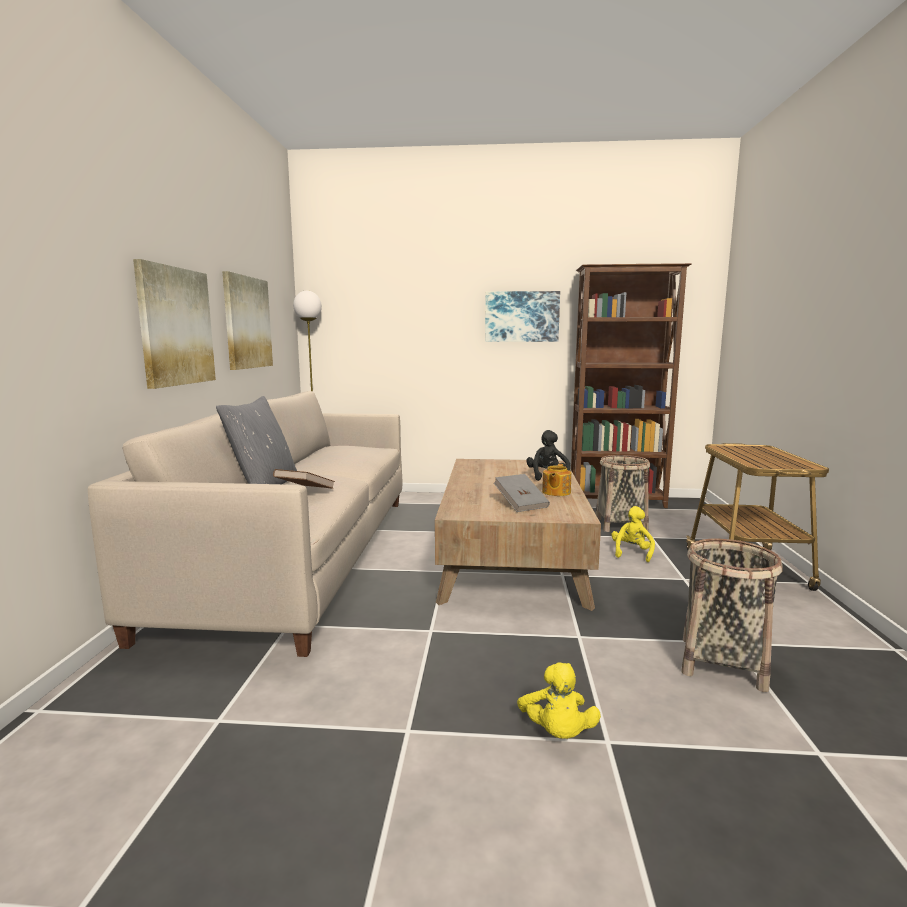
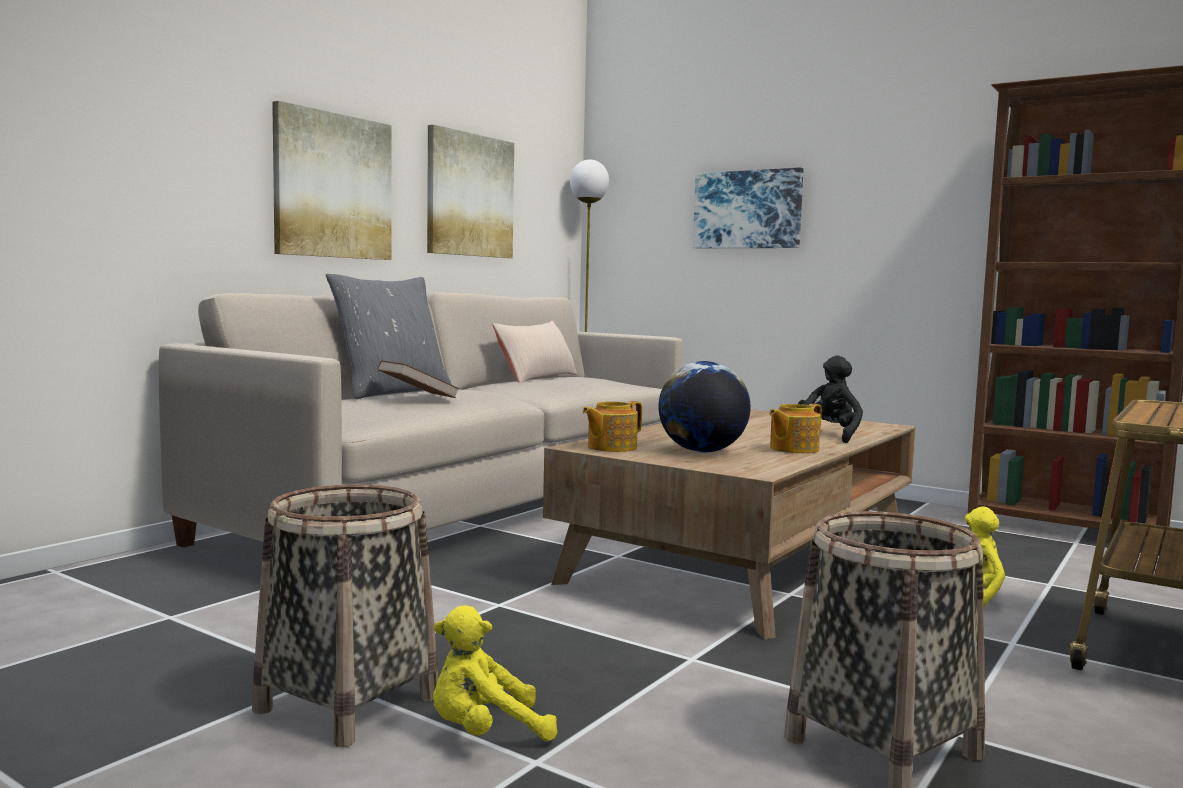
camera: 30 degrees right, 5 degrees down
(322, 453) = (536, 378): none -> beige pillow
(470, 511) = (610, 447): none -> teapot
(521, 316) = (906, 186): picture -> picture (748, 210)
(521, 504) = (702, 451): grey book -> globe
(557, 733) = (485, 733): yellow plush toy -> yellow plush toy turned 45 degrees clockwise
(620, 525) = (1013, 559): basket -> basket (347, 703)

